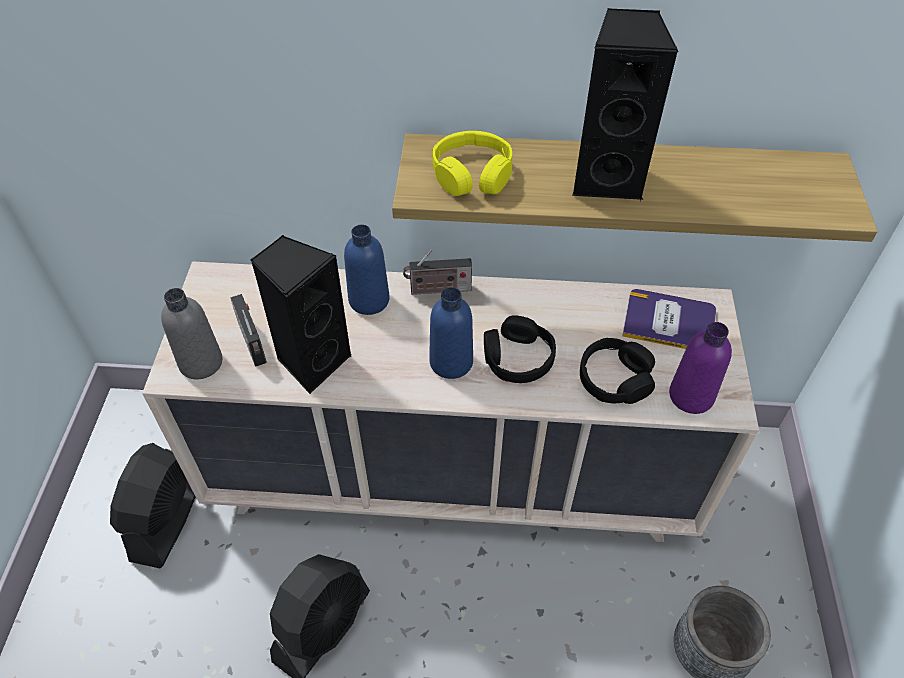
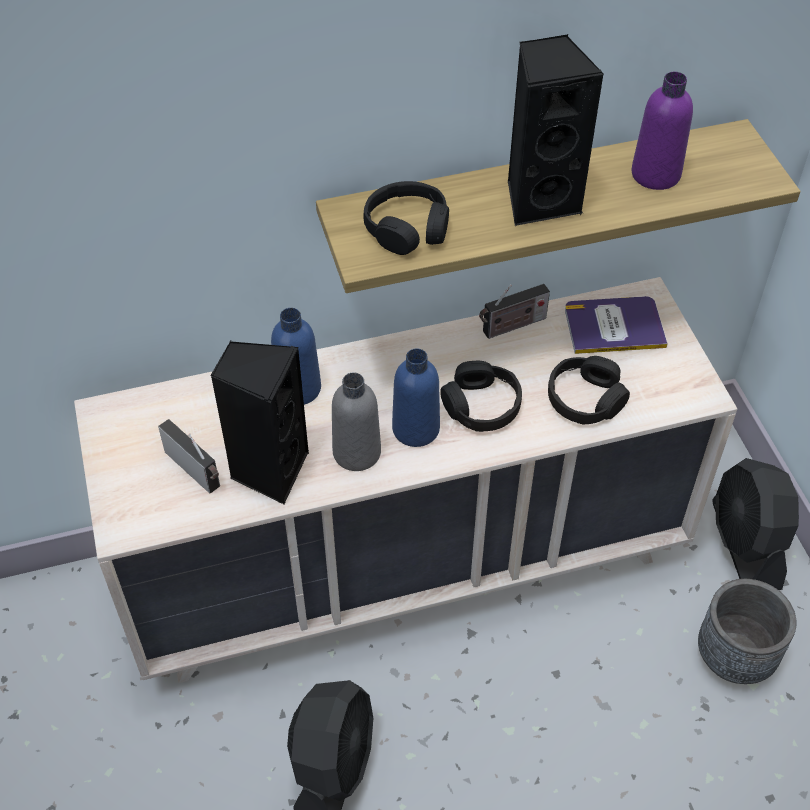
camera: 20 degrees left, 0 degrees up
(167, 519) = (98, 716): black fan -> black fan (745, 545)
(201, 363) = (147, 507): grey bottle -> grey bottle (357, 452)
(437, 289) = (366, 357): radio -> radio (512, 326)
(472, 174) = (407, 228): yellow headphones -> black headphones
(691, 396) = (664, 394): purple bottle -> purple bottle (655, 174)

